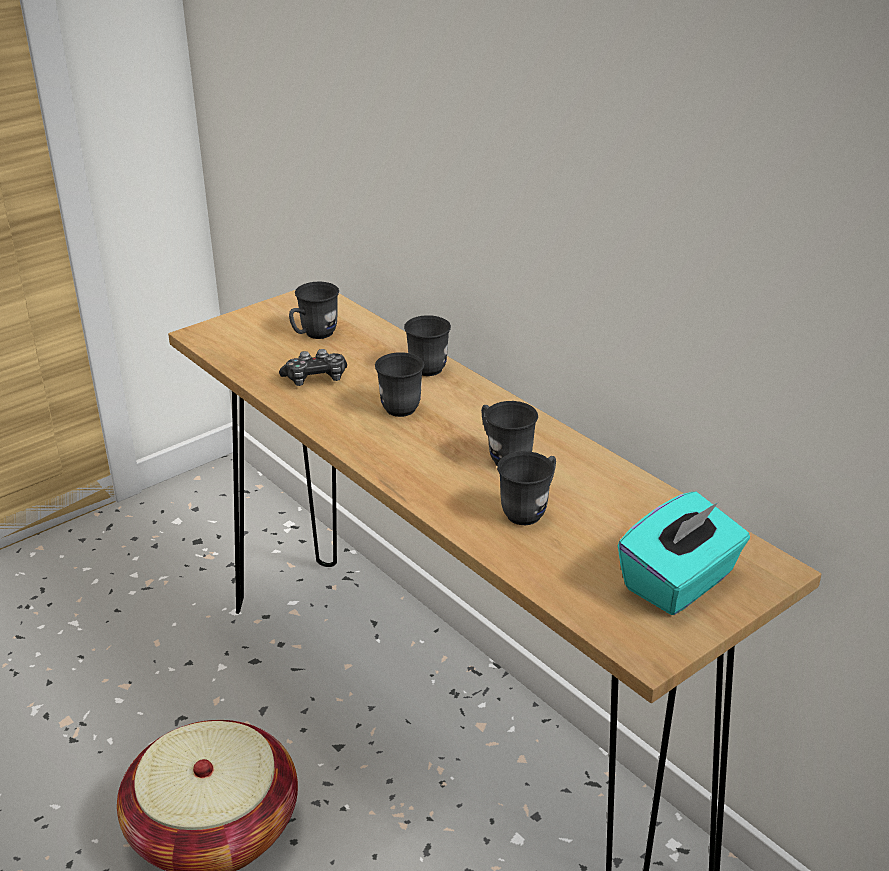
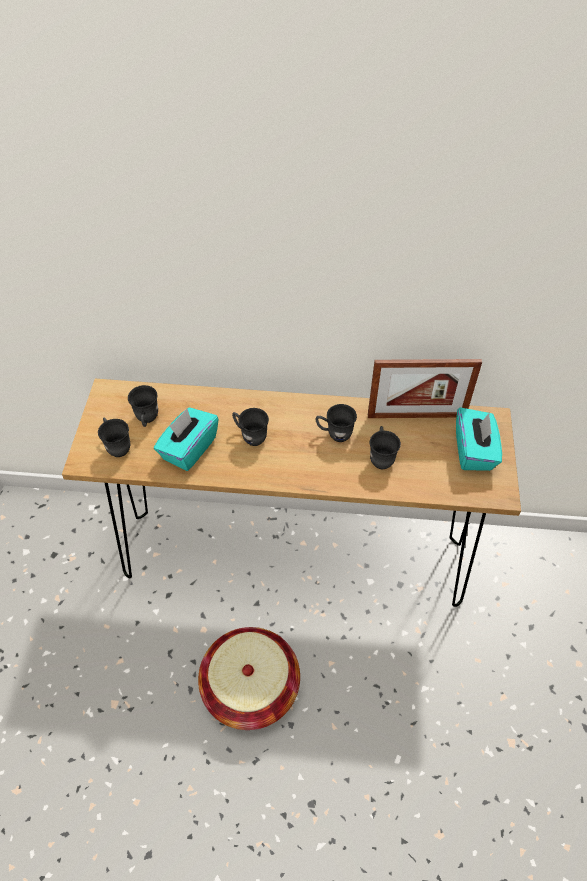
camera: 45 degrees left, 20 degrees up
(315, 379) = (189, 449): game controller -> turquoise tissue box
(429, 365) = (231, 400): grey mug -> grey mug (117, 446)
(649, 500) = (416, 416): none -> picture frame

